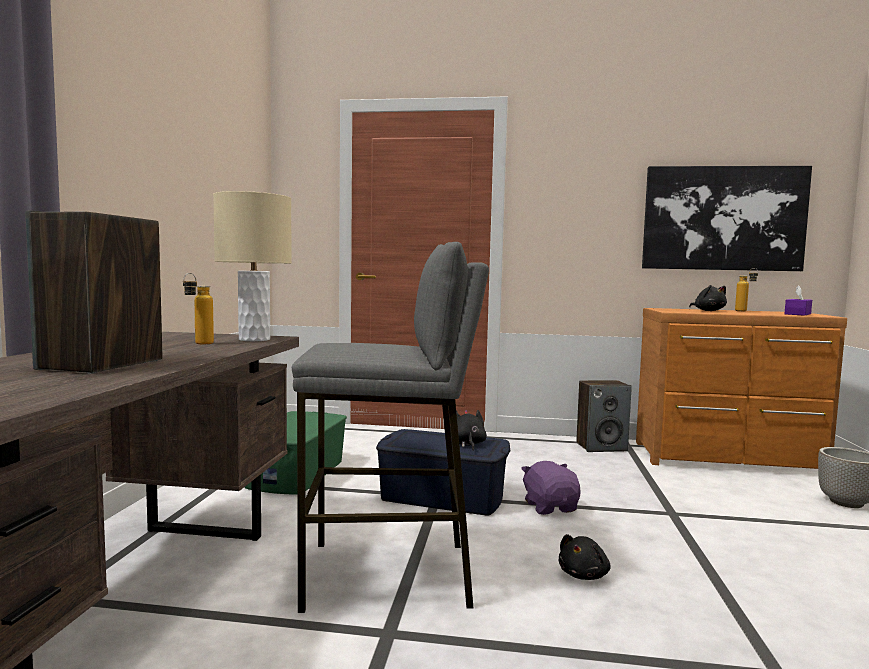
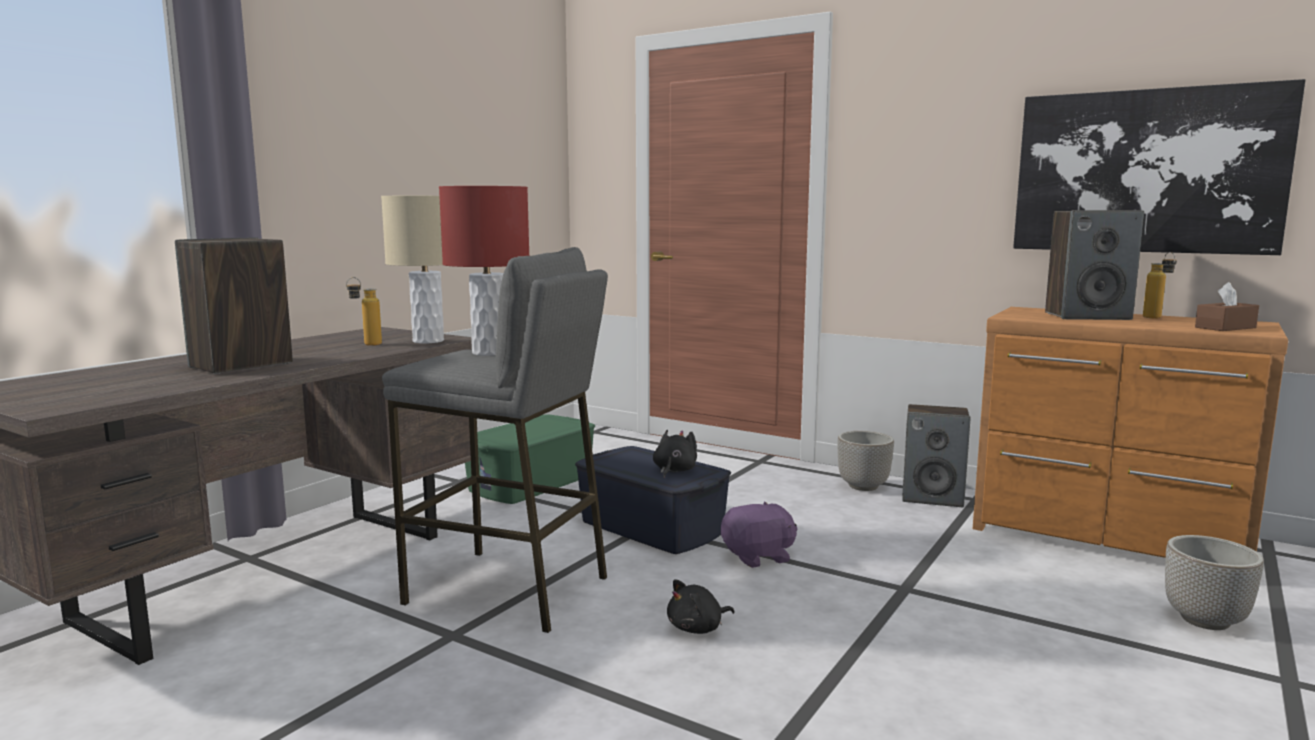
camera: 25 degrees right, 5 degrees up
(365, 343) = (489, 352): none -> red table lamp
(549, 444) = (862, 486): none -> planter
(550, 507) = (758, 557): purple plush toy -> purple plush toy turned 60 degrees clockwise
(708, 311) = (1087, 316): black plush toy -> speaker
(797, 314) = (1225, 327): purple tissue box -> brown tissue box

